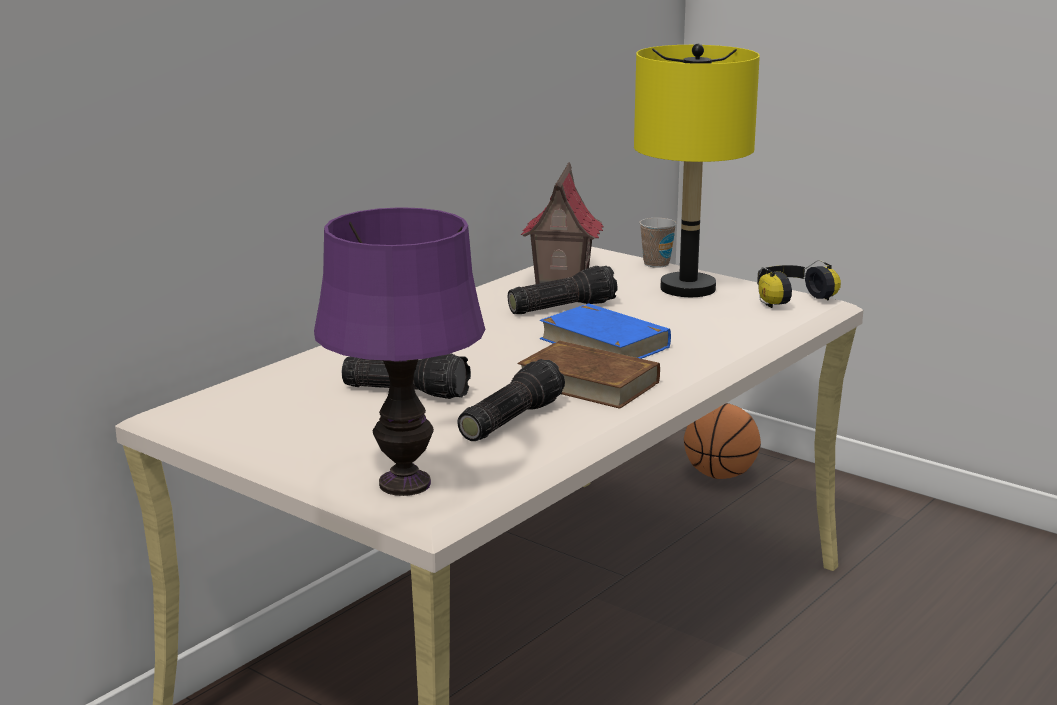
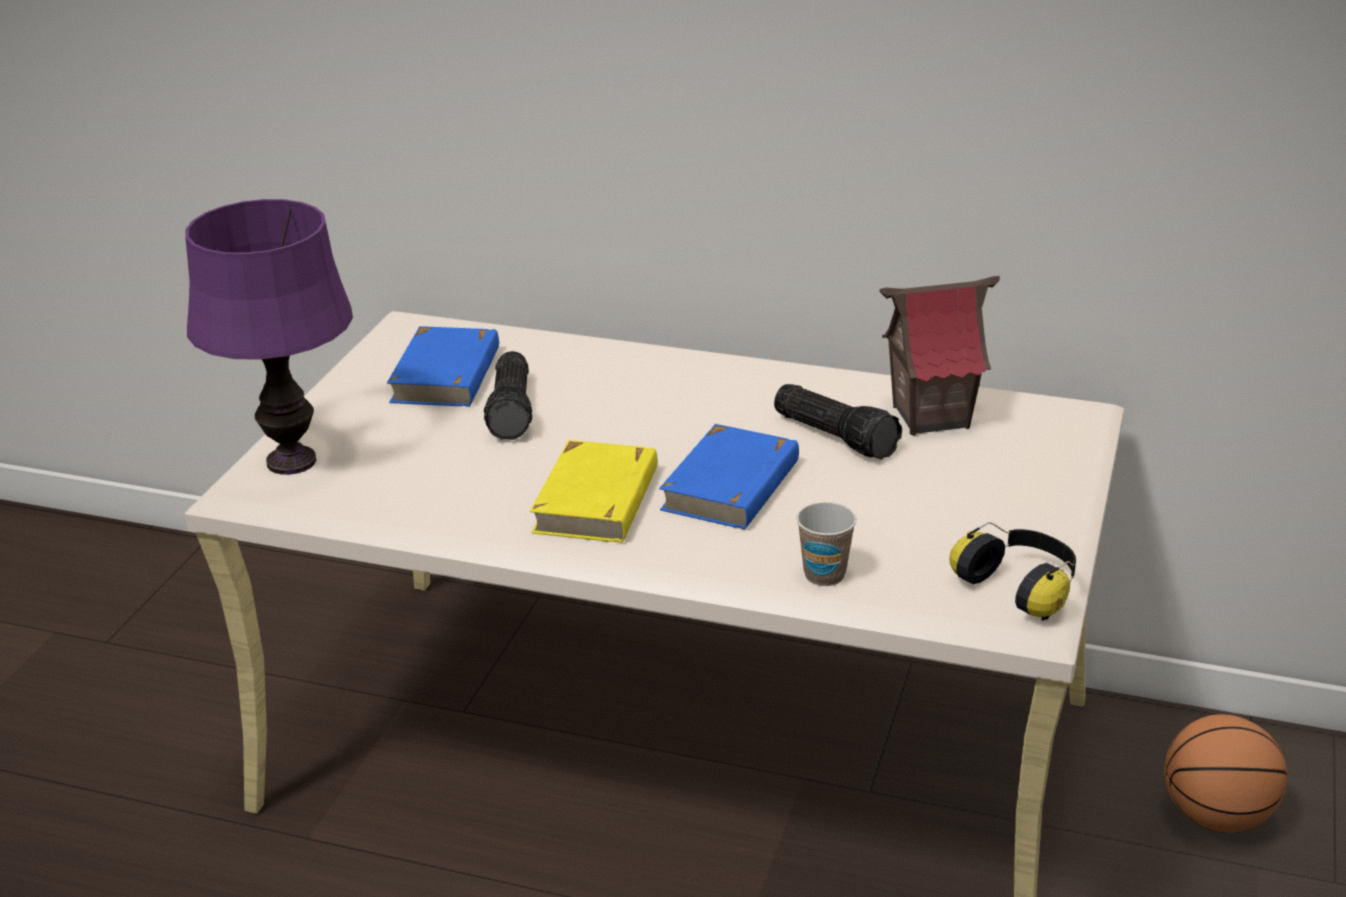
camera: 70 degrees right, 10 degrees up
(309, 407) = (447, 375): none -> blue book
(509, 419) = (468, 478): flashlight -> none
(588, 382) = (597, 500): brown book -> yellow book
(656, 264) = (1073, 464): cup -> cup (824, 575)
(687, 288) = (987, 504): yellow table lamp -> none

